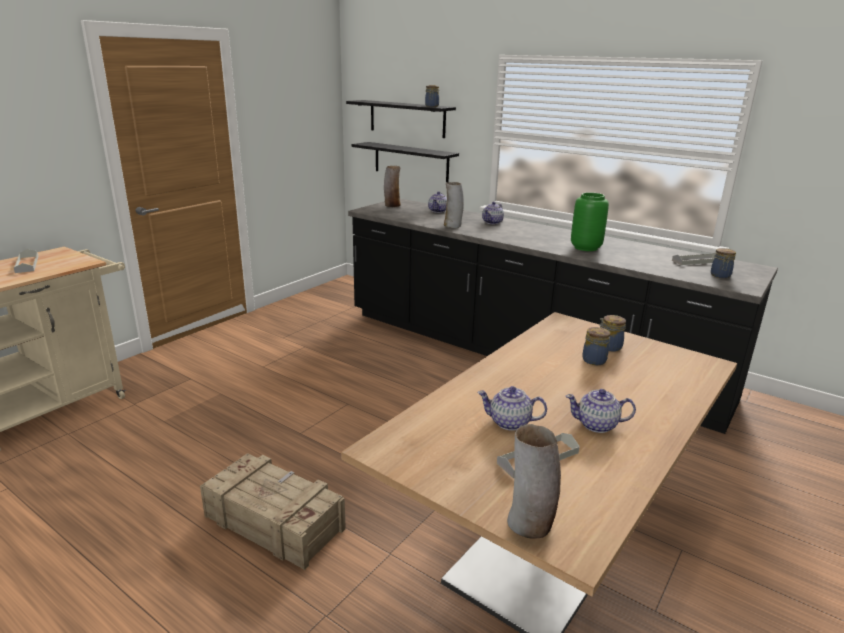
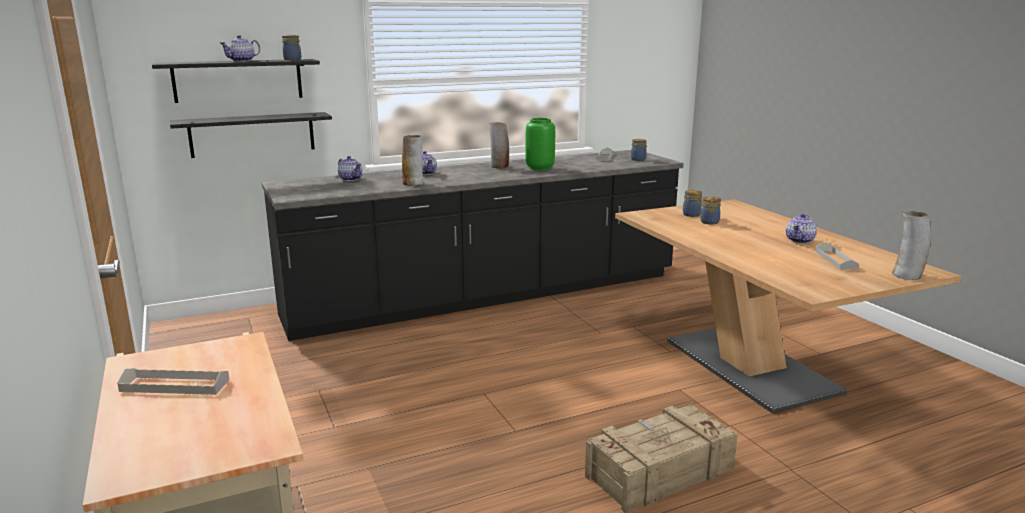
camera: 60 degrees left, 5 degrees down
(392, 205) = (292, 187): vase -> vase (499, 167)
(509, 423) = (788, 257): teapot -> teapot (242, 61)

